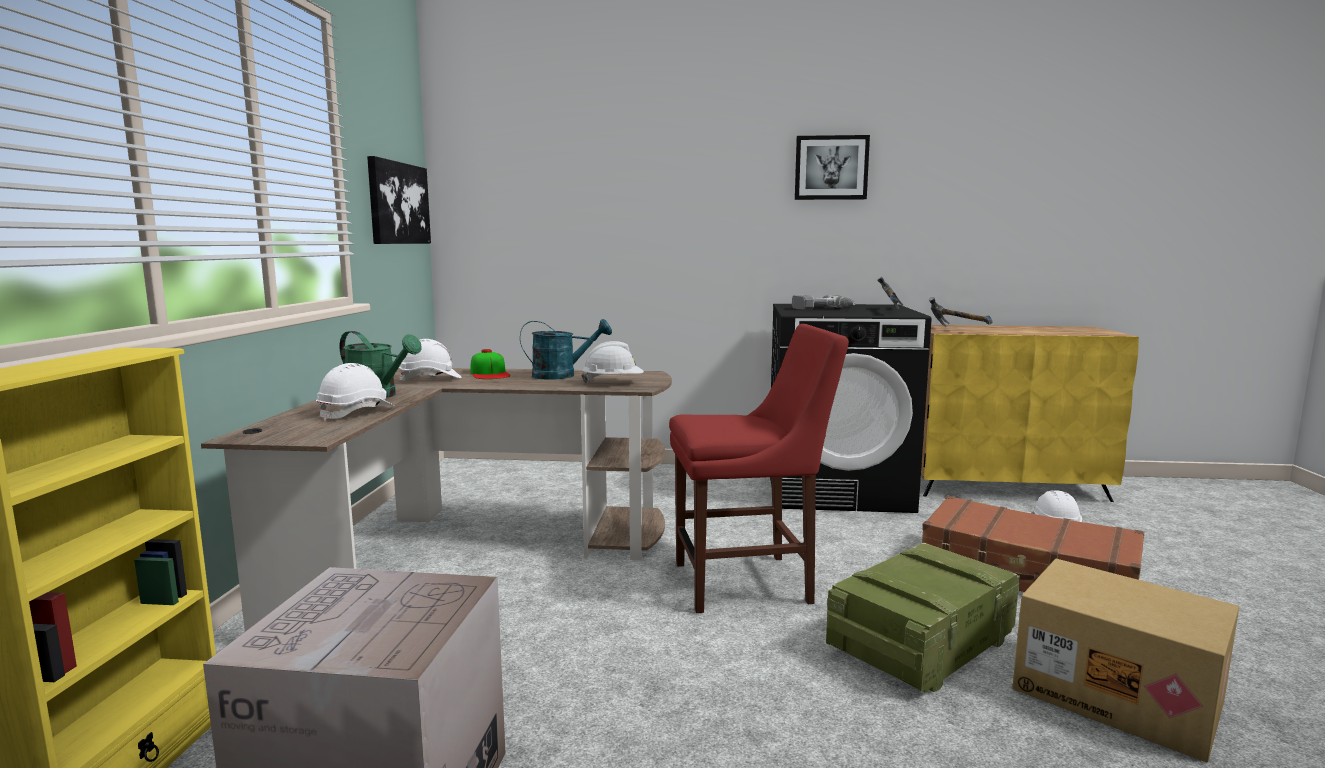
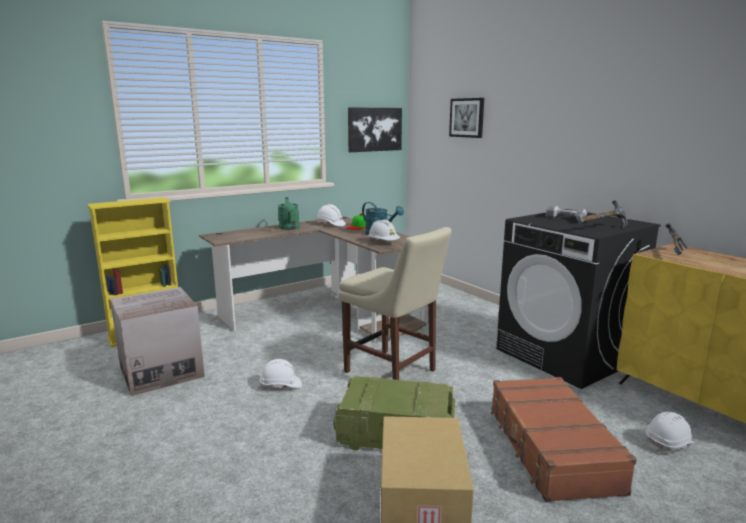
camera: 50 degrees right, 5 degrees up
(357, 412) = (261, 234): white hard hat -> white hard hat (281, 385)
(749, 582) = (393, 372): red chair -> beige chair
(831, 168) = (619, 105): picture -> picture (467, 117)

